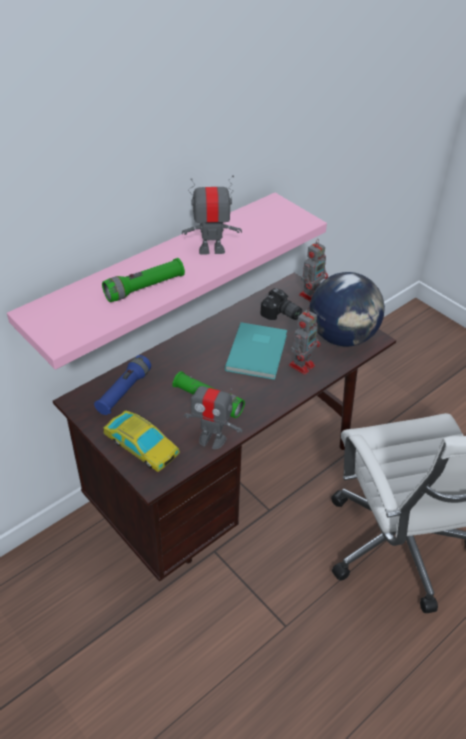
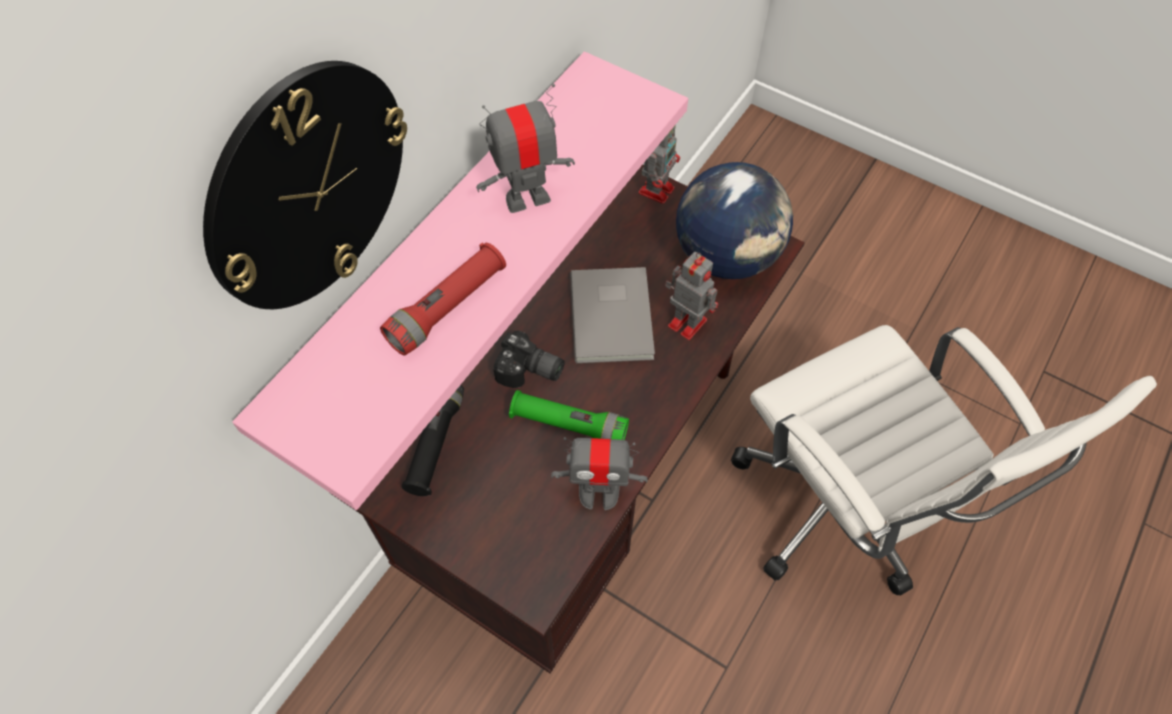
camera: 15 degrees left, 15 degrees up
(82, 189) = (308, 188): none -> wall clock
(124, 391) = (435, 443): blue flashlight -> black flashlight
(141, 445) = (497, 534): toy car -> none
(145, 288) = (448, 308): green flashlight -> red flashlight
(258, 352) = (614, 315): turquoise book -> grey book
(281, 315) = (624, 237): camera -> camera (529, 372)
(302, 365) = (685, 322): toy robot -> toy robot turned 75 degrees counterclockwise

